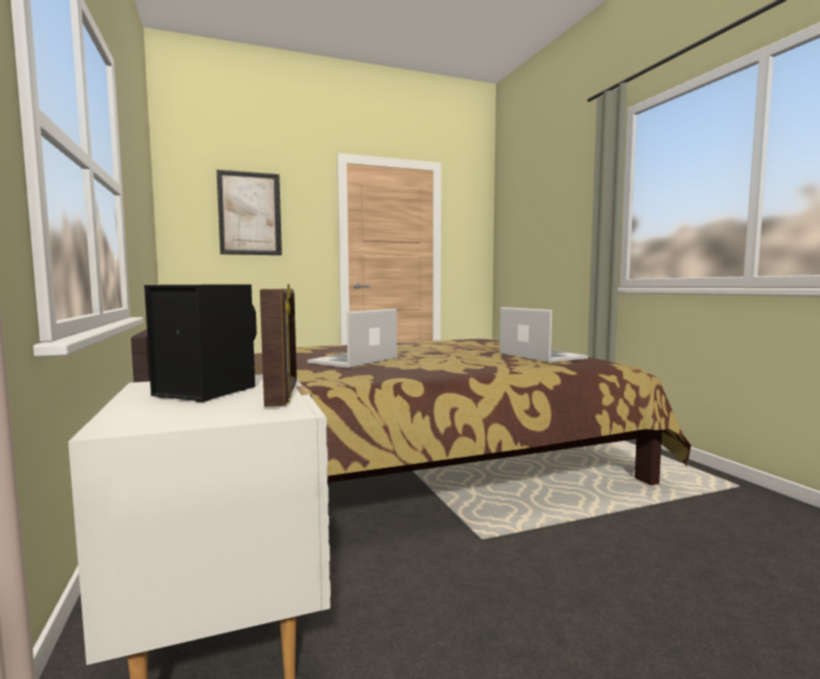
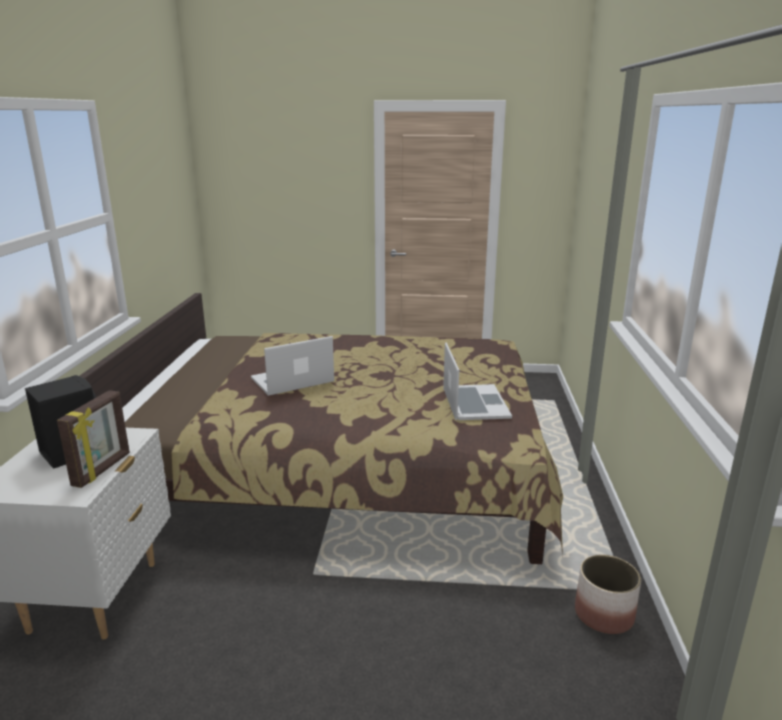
camera: 25 degrees right, 15 degrees up
(250, 214) = (280, 175): picture -> none
(751, 503) = (603, 615): none -> planter

